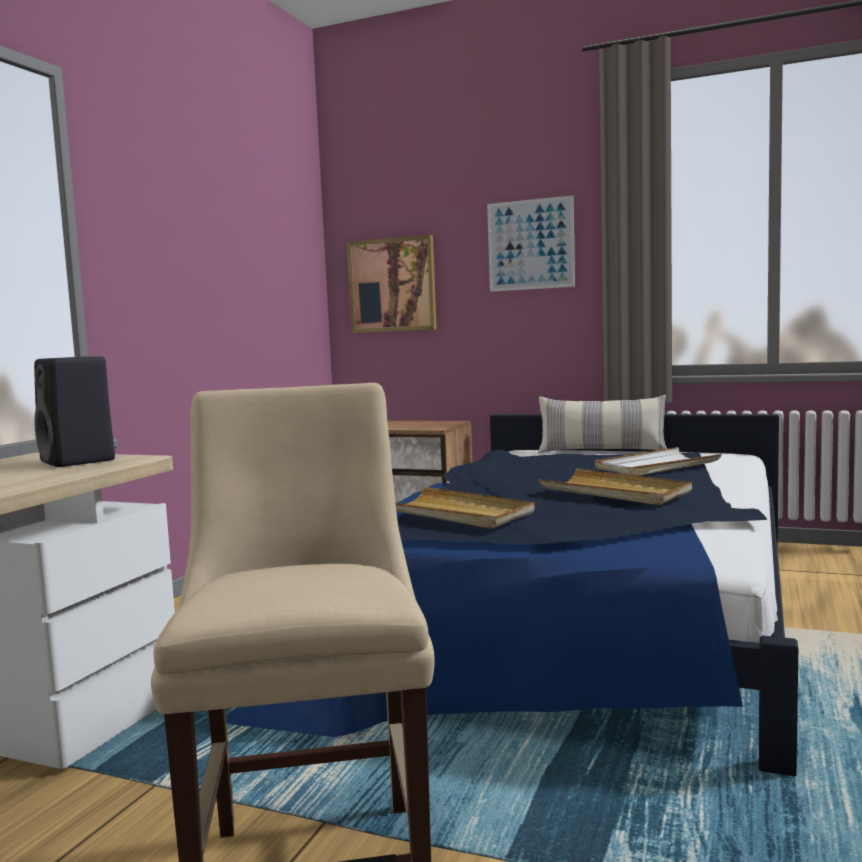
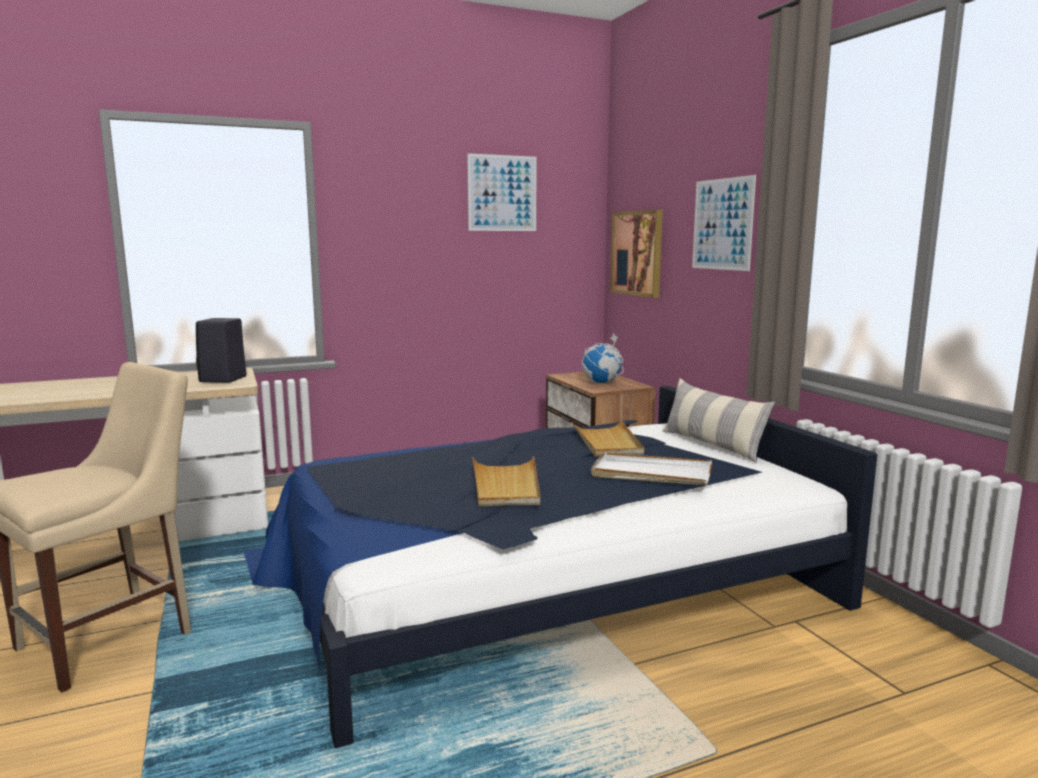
camera: 45 degrees right, 5 degrees up
(250, 209) = (502, 193): none -> picture
(415, 425) = (602, 382): none -> globe
(455, 513) = (382, 466): beige tray -> beige tray (607, 442)

